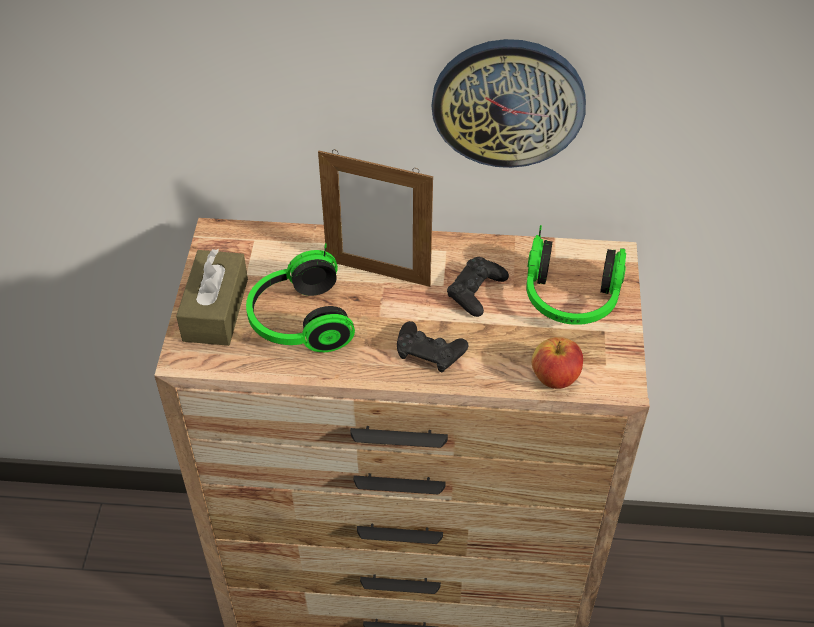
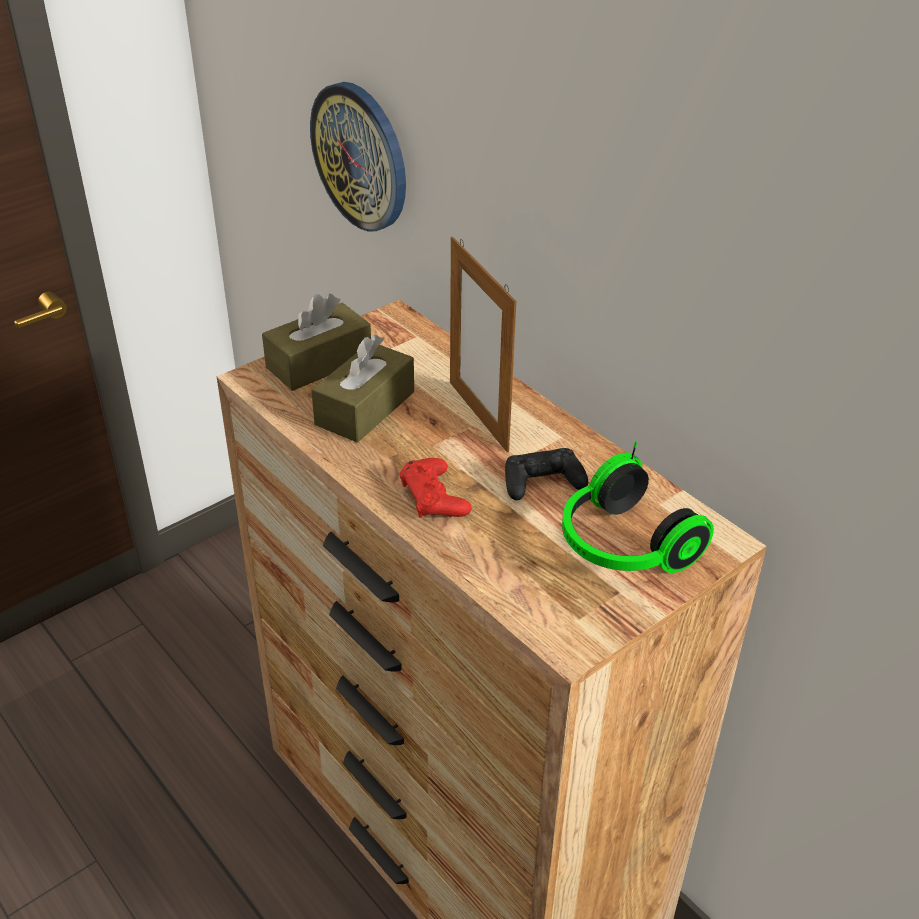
camera: 45 degrees right, 10 degrees down
(298, 321) = (365, 408): headphones -> brown tissue box
(429, 352) = (433, 497): black game controller -> red game controller
(508, 102) = (665, 280): wall clock -> wall clock (361, 156)
(555, 378) = (513, 593): apple -> none

